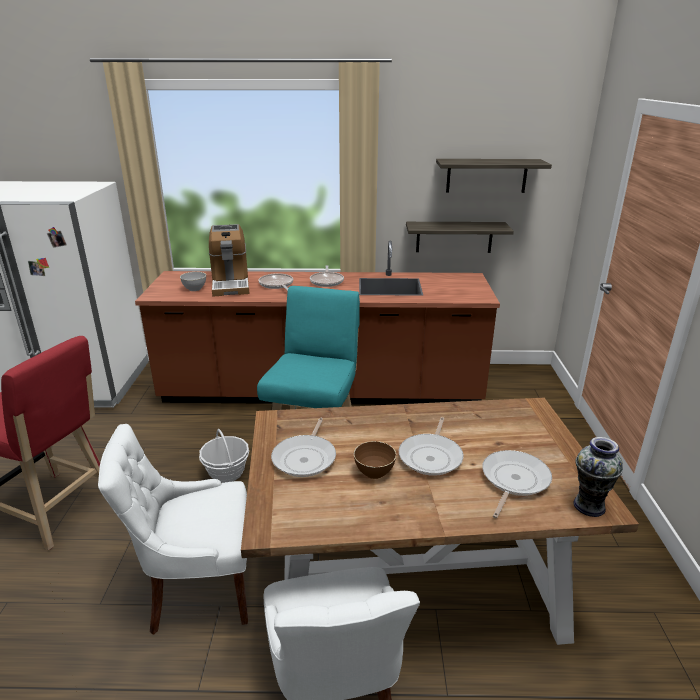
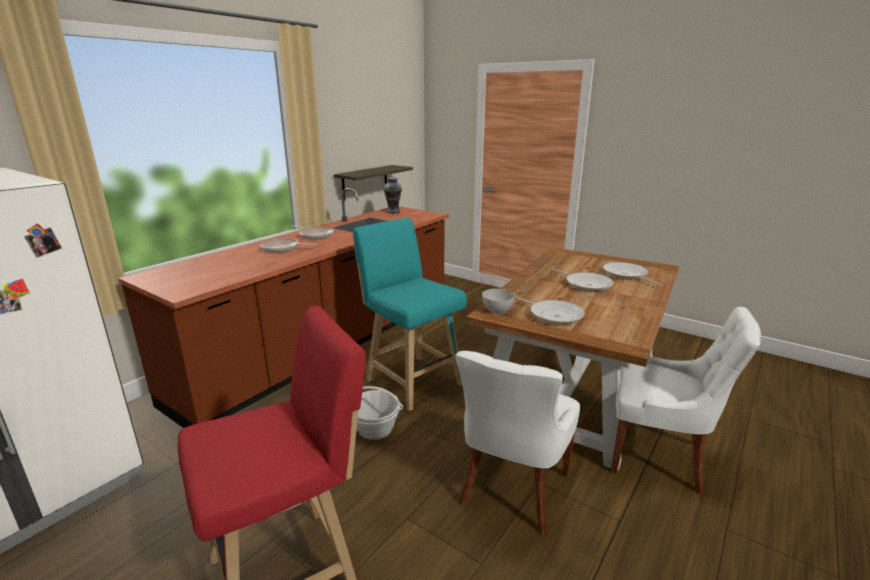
camera: 55 degrees left, 5 degrees down
(194, 289) = (212, 274): grey bowl -> grey bowl (497, 311)
(230, 284) = (237, 261): coffee machine -> none
(374, 472) = (589, 301): brown bowl -> none
(486, 175) = (377, 129): shelf -> none
(589, 506) = (660, 269): vase -> vase (393, 212)

